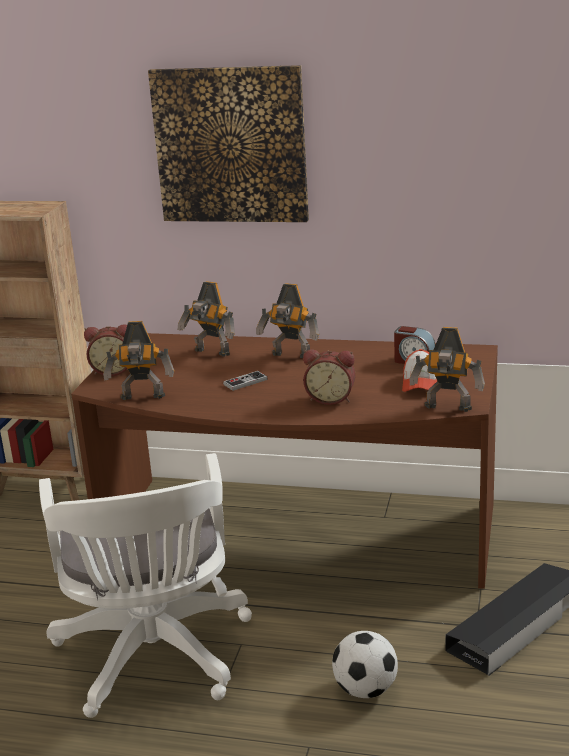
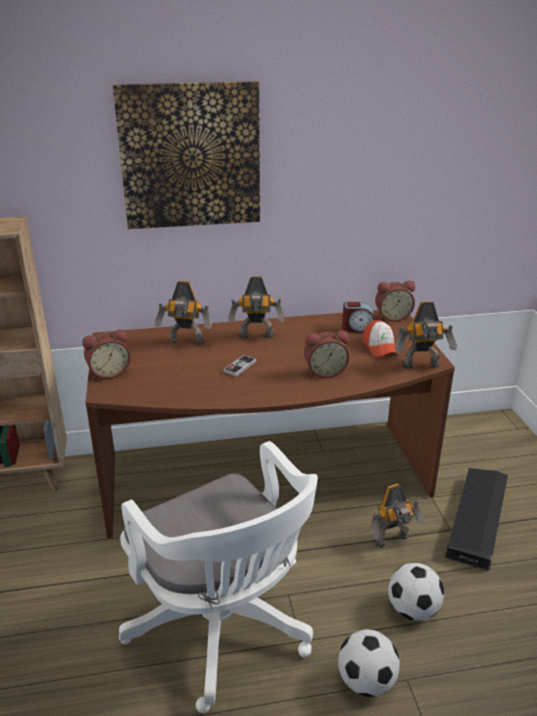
camera: 25 degrees left, 5 degrees up
(143, 398) = (160, 396): toy robot -> toy robot (393, 541)
(264, 737) = (366, 682): none -> football
(470, 353) = (392, 317): none -> alarm clock

